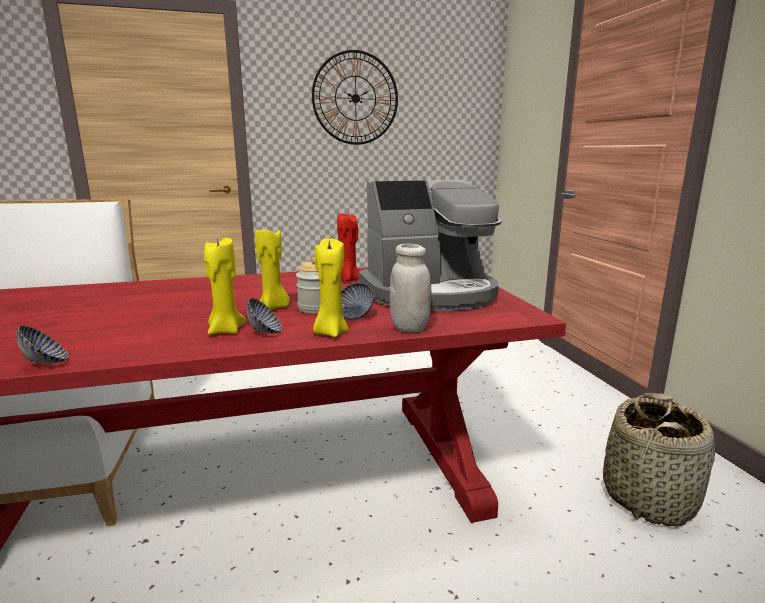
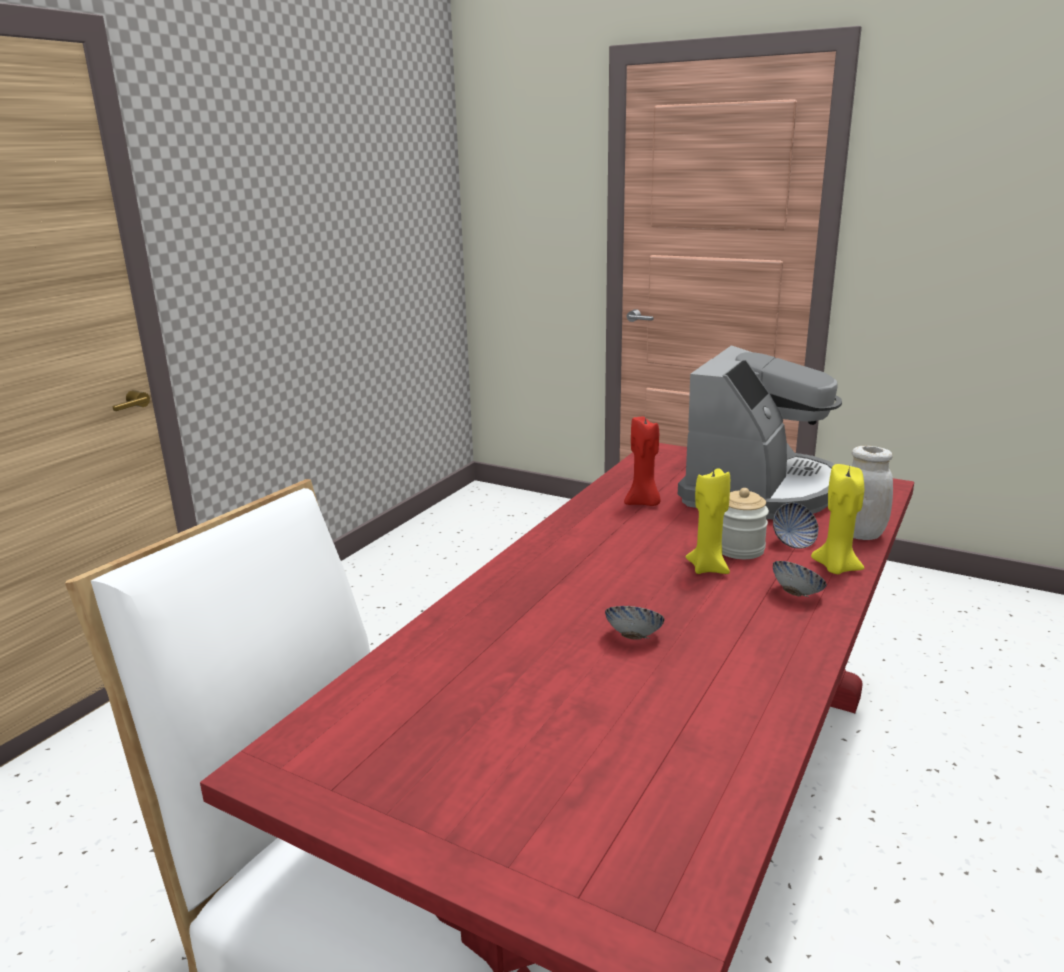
camera: 45 degrees left, 5 degrees up
(46, 362) = (771, 732): bowl -> bowl (633, 637)
(225, 330) = (766, 612): yellow candle -> none
(355, 98) = (302, 193): wall clock -> none
(649, 497) = (902, 618): basket -> none

